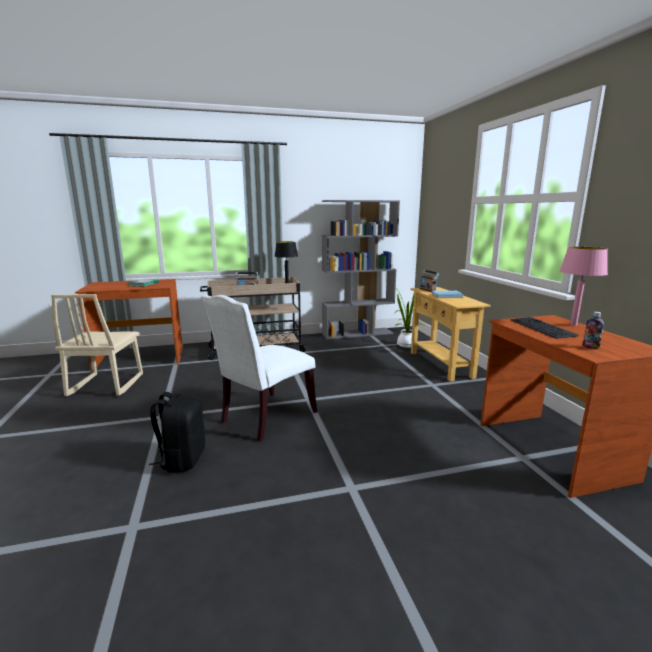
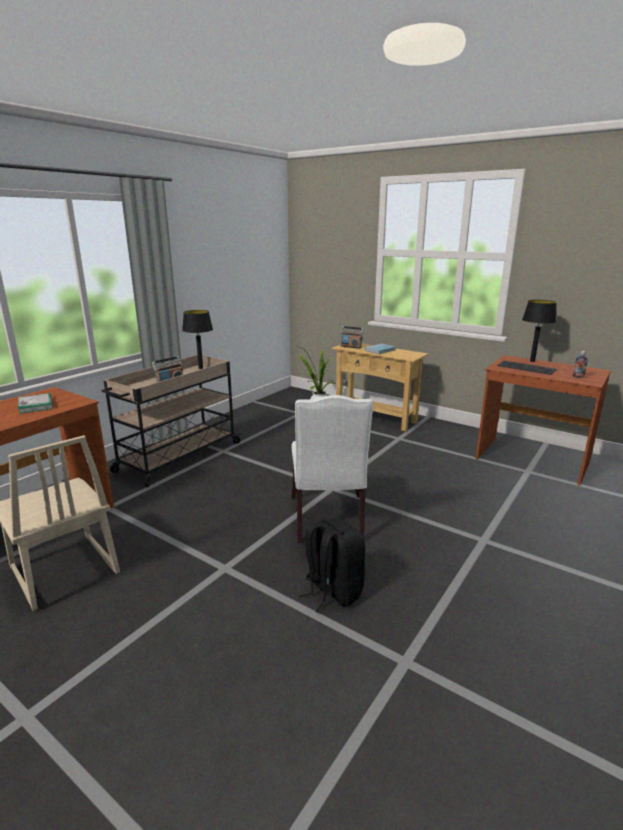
camera: 40 degrees left, 5 degrees up
(357, 333) = (255, 407): grey bookcase -> none
(573, 324) = (532, 361): pink table lamp -> black table lamp

